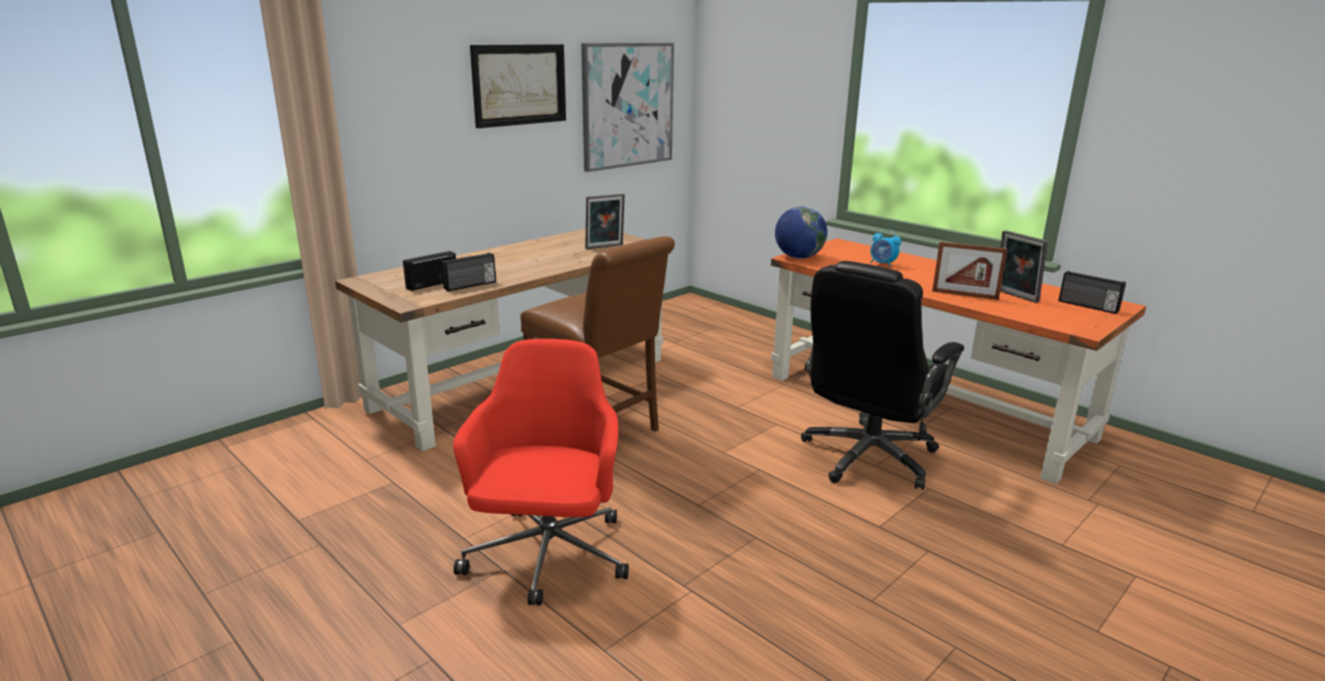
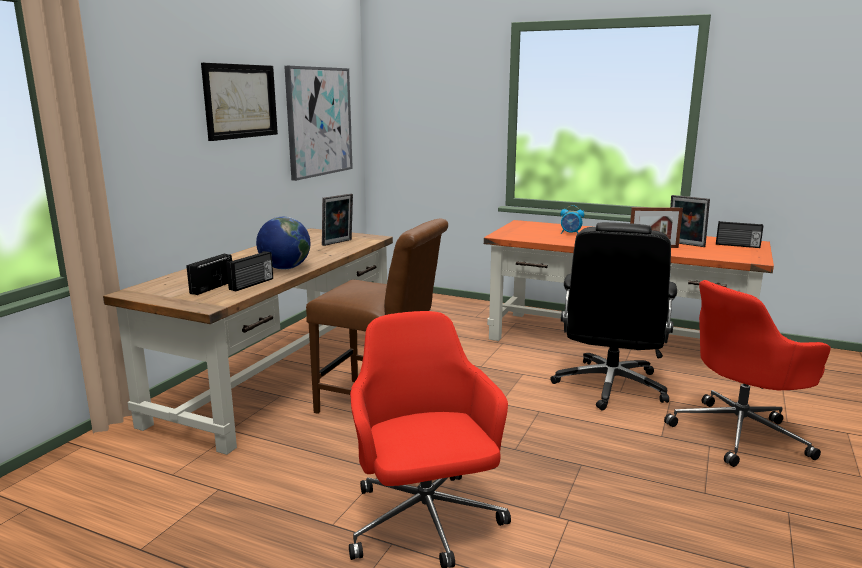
camera: 20 degrees left, 5 degrees down
(798, 257) = (504, 235): globe -> globe (285, 268)
(983, 545) = (740, 433): none -> red office chair

